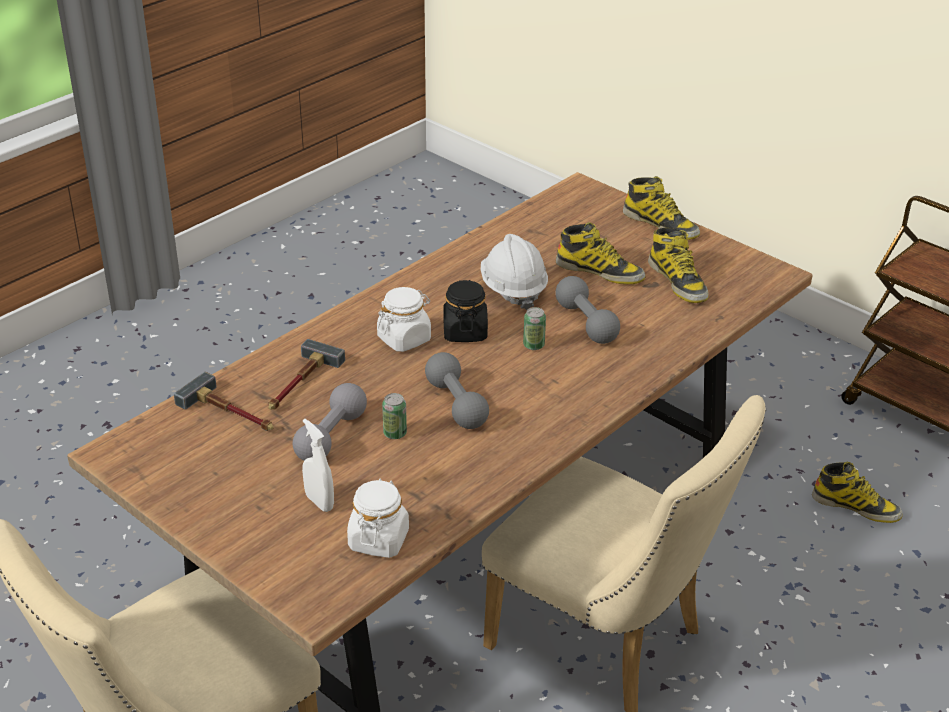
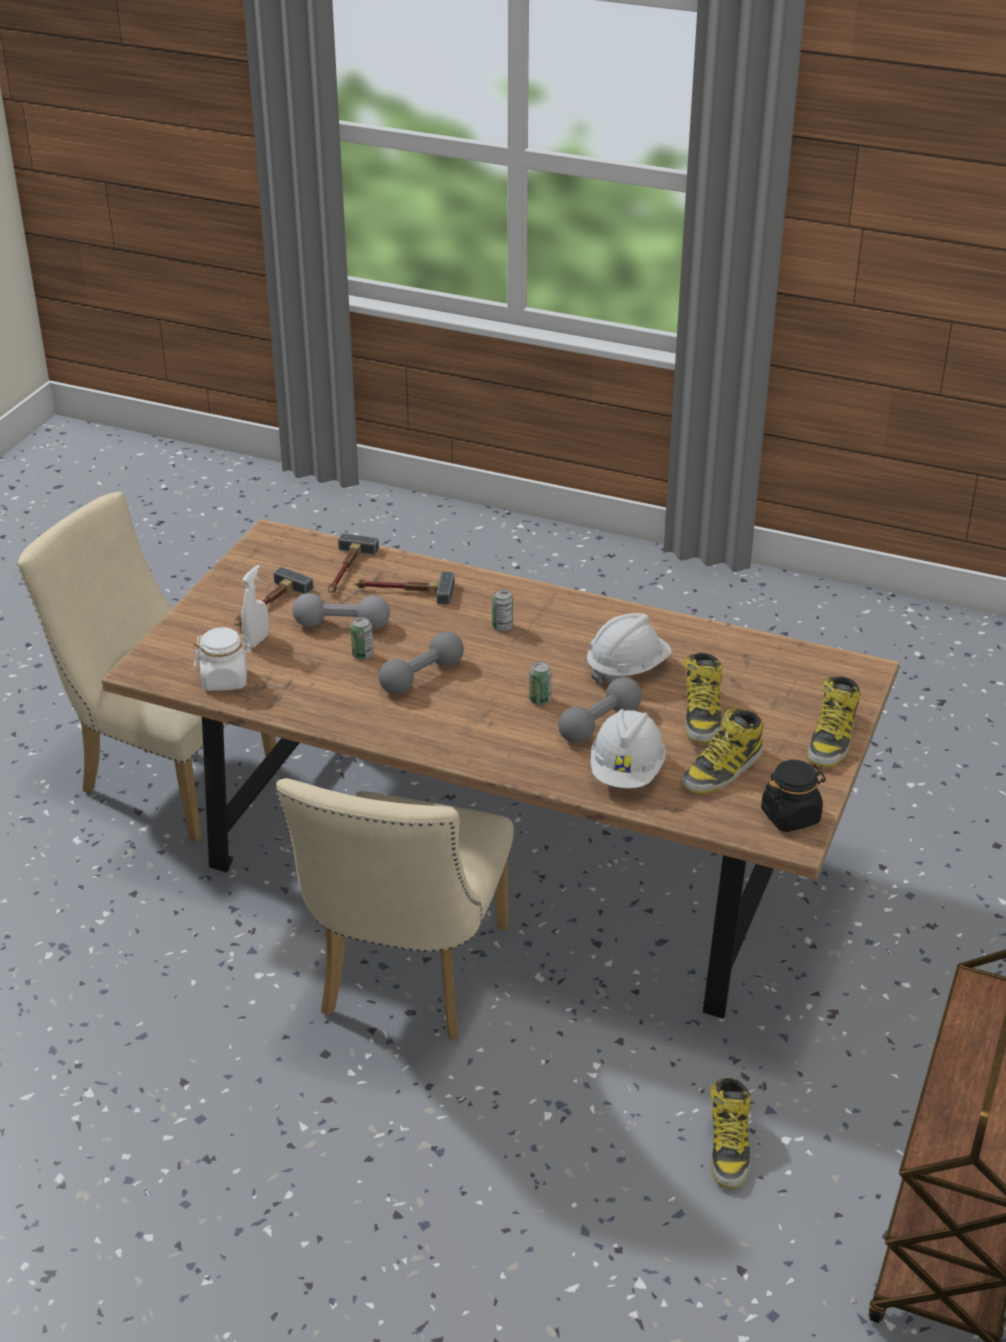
camera: 70 degrees right, 0 degrees up
(256, 482) = (267, 606): none -> hammer
(404, 339) = (502, 626): white jar -> can
(465, 332) = (535, 656): black jar -> black jar (790, 816)
(659, 326) = (627, 771): none -> white hard hat

